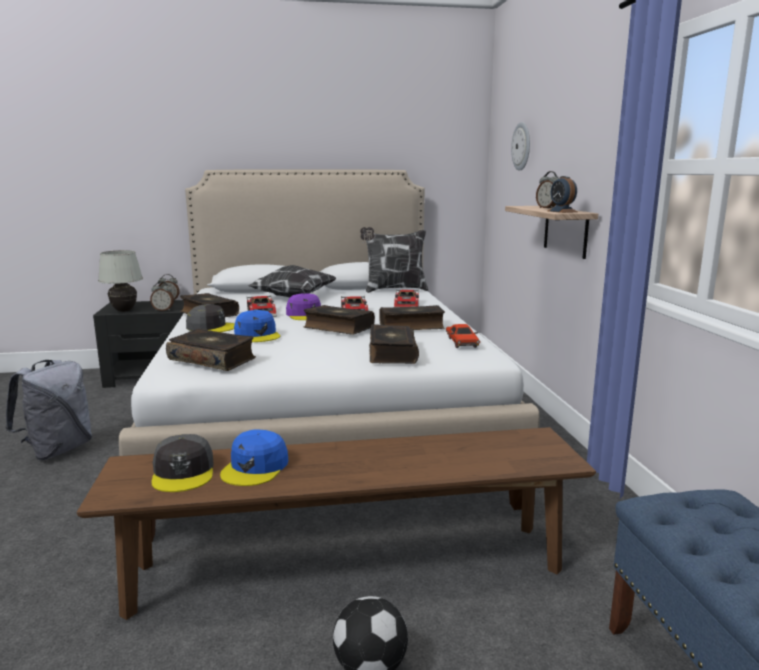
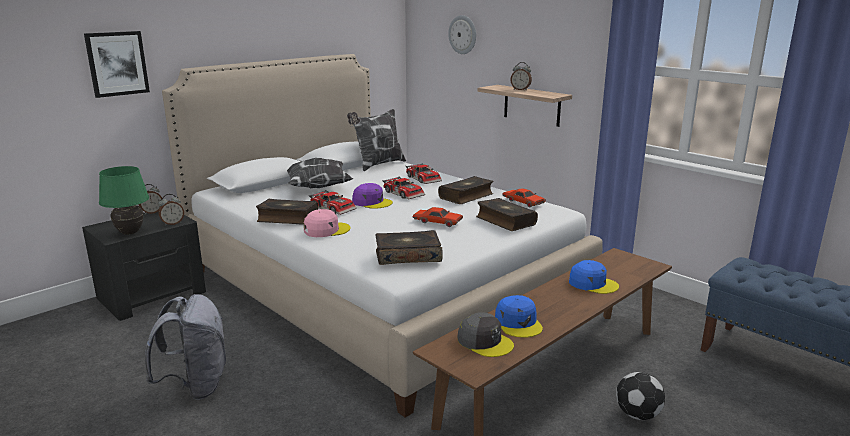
camera: 35 degrees left, 5 degrees up
(124, 311) = (130, 233): white table lamp -> green table lamp
(152, 162) = (117, 63): none -> picture
(212, 327) = (326, 230): grey cap -> pink cap
(257, 335) = (387, 228): blue cap -> blue cap (592, 283)
(320, 341) = (437, 222): none -> red toy car
(338, 328) = (423, 209): book -> none
(562, 211) = (547, 94): alarm clock -> none

